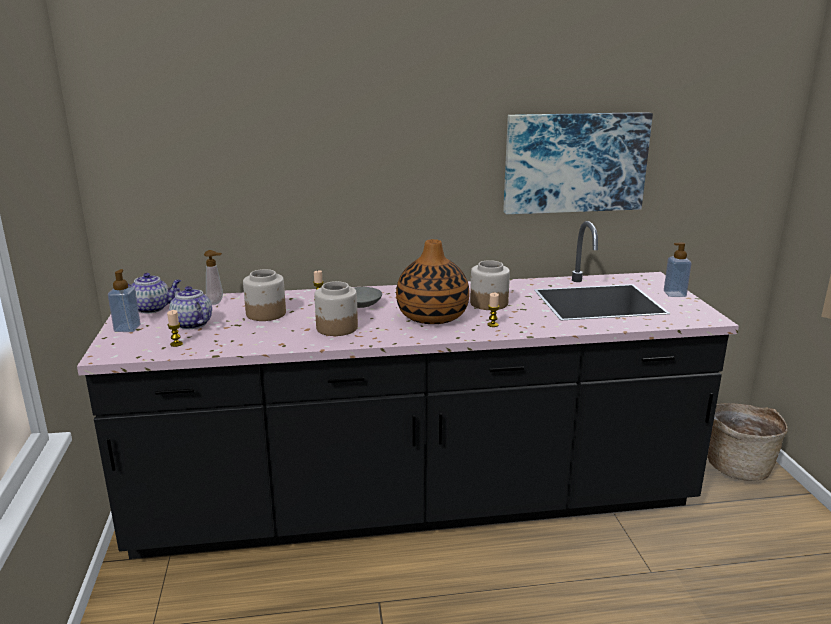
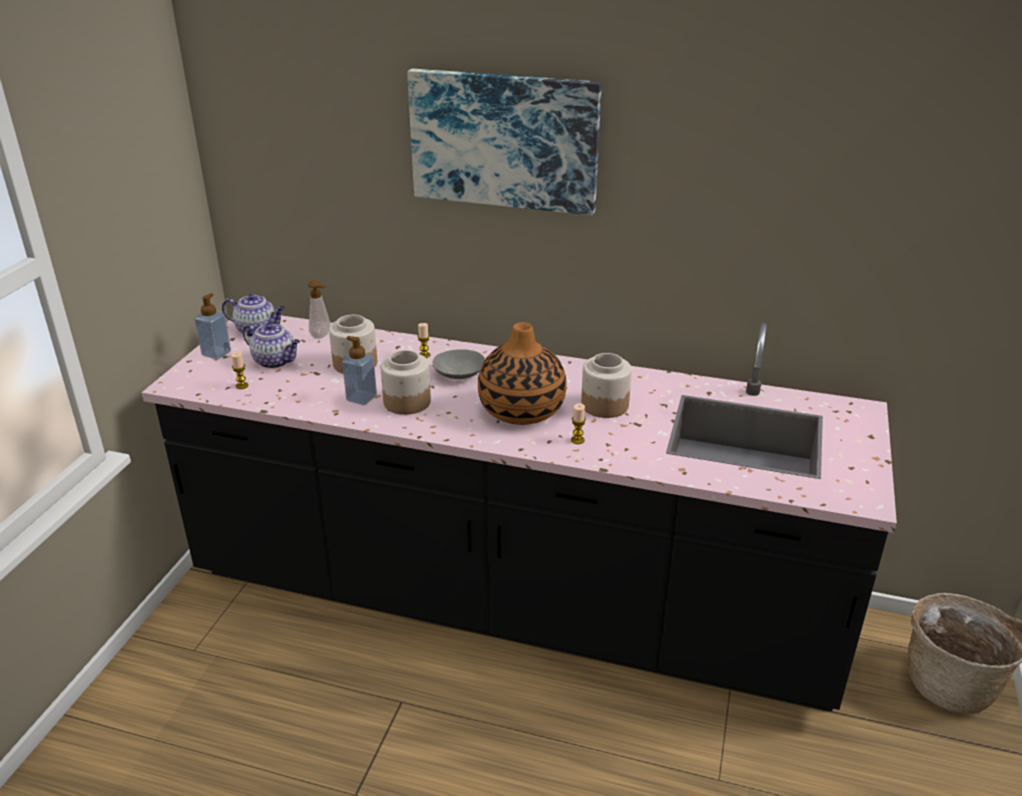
camera: 25 degrees right, 10 degrees up
(191, 324) = (276, 361): teapot -> teapot turned 135 degrees clockwise
(574, 162) = (771, 239): picture -> picture (504, 140)
(674, 294) = (863, 447): soap dispenser -> soap dispenser (361, 398)

